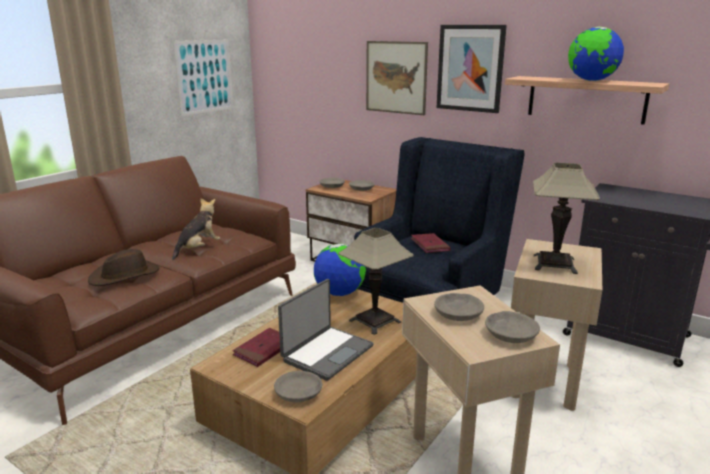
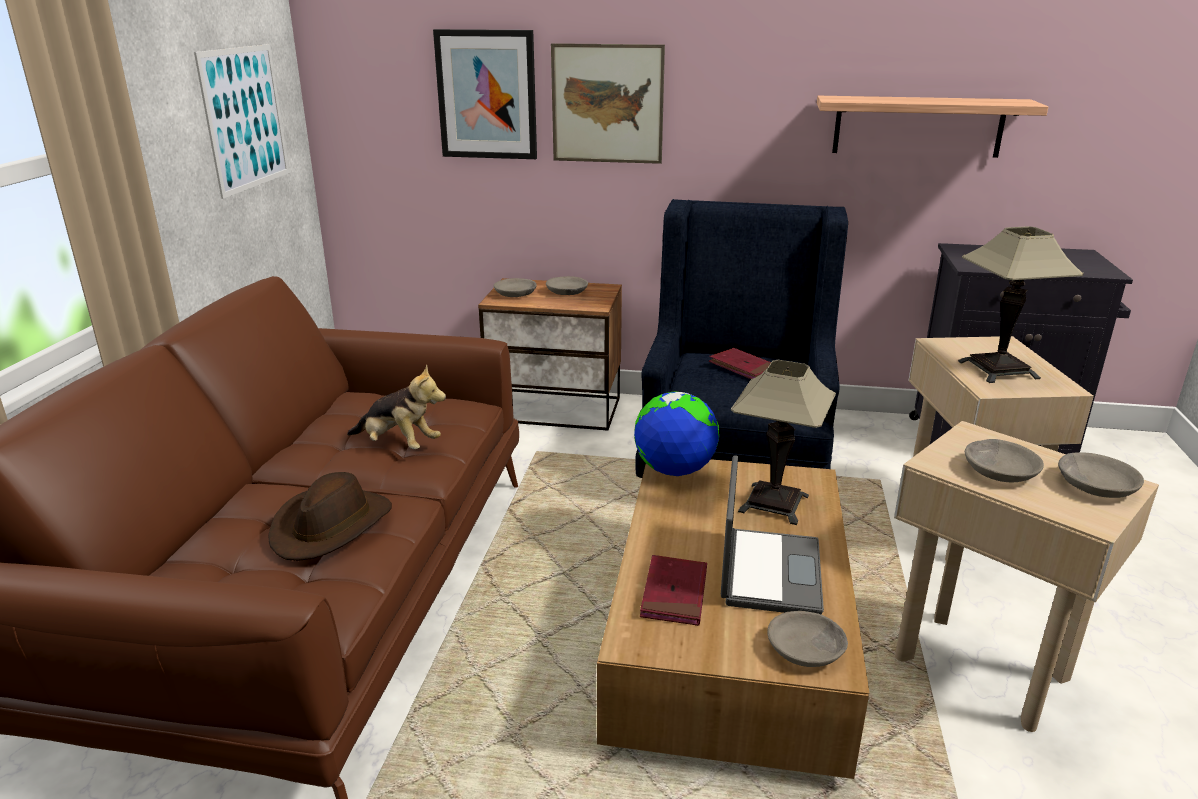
camera: 25 degrees left, 5 degrees up
(198, 249) = (398, 445): plush toy -> plush toy turned 105 degrees clockwise
(470, 68) = (738, 85): picture -> picture (487, 95)
(591, 81) = (939, 100): globe -> none

